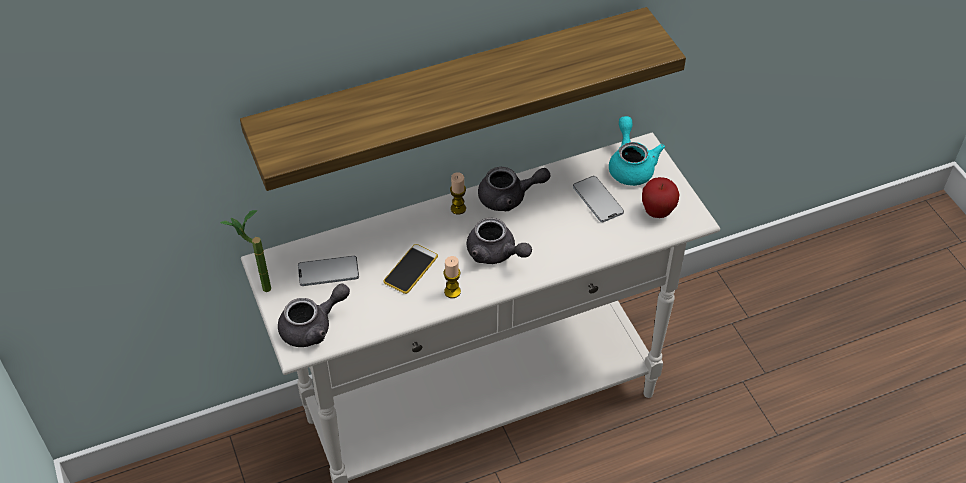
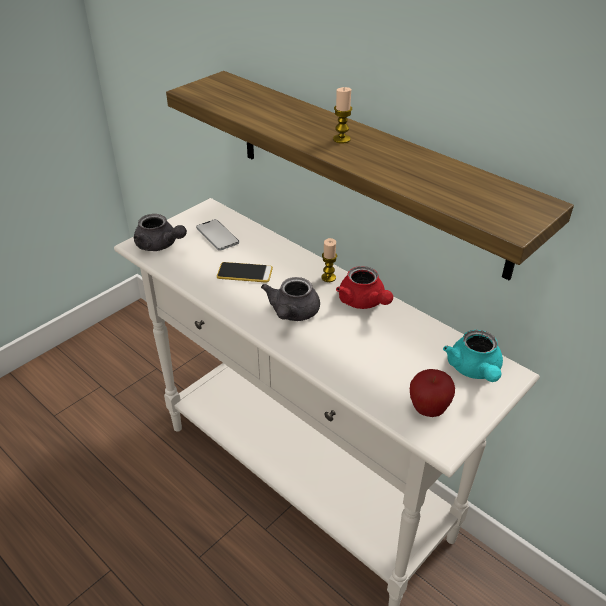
camera: 65 degrees right, 10 degrees down
(257, 289) = (182, 212): potted plant -> none
(452, 291) = (234, 301): candle -> candle (341, 139)
(509, 198) = (364, 302): grey teapot -> red teapot
(597, 200) = (408, 359): phone -> none
(631, 165) = (475, 370): turquoise teapot -> turquoise teapot turned 120 degrees clockwise

